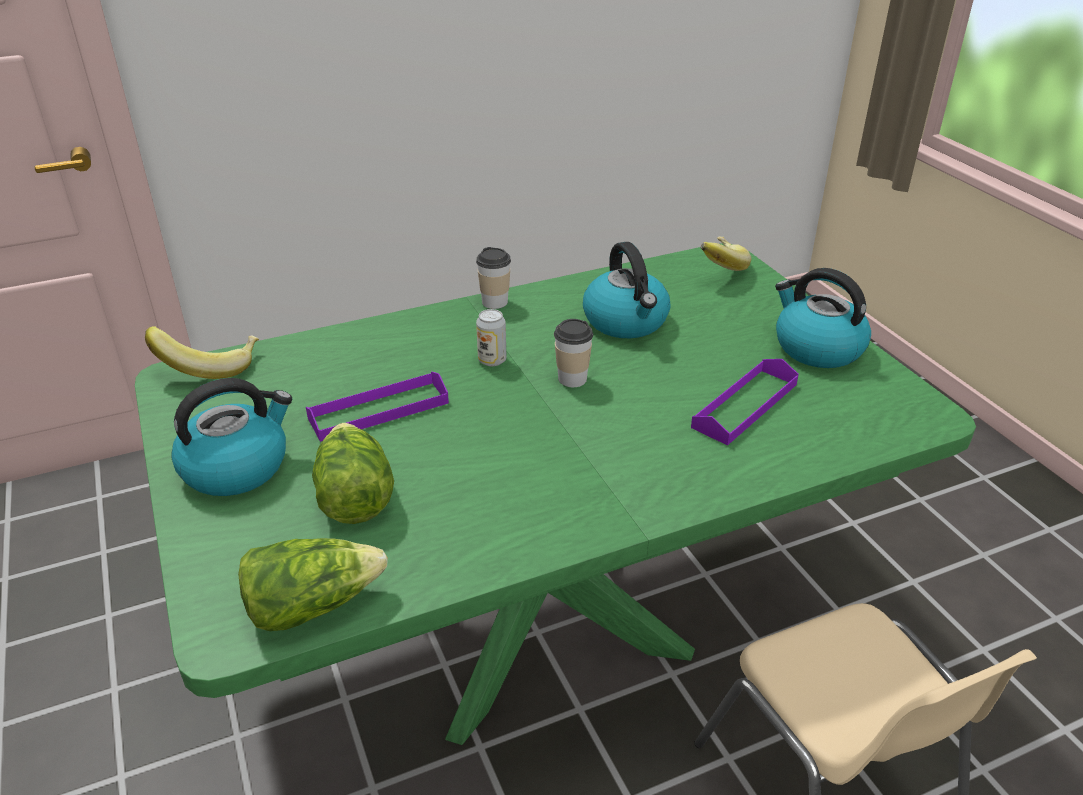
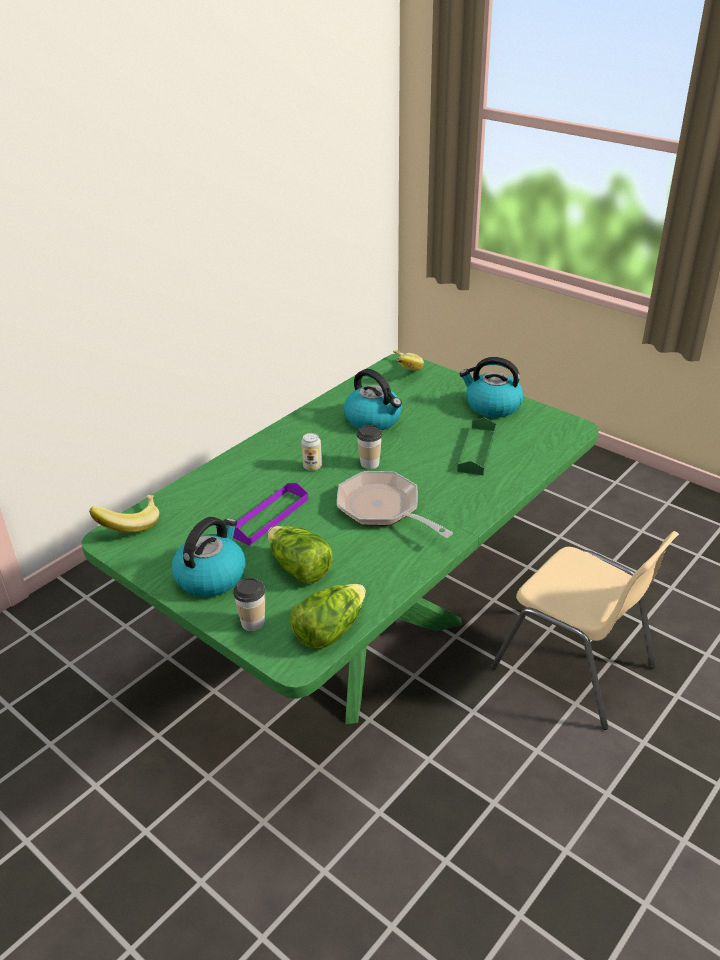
camera: 25 degrees left, 0 degrees up
(495, 302) = (282, 430): cup -> cup (253, 622)
(539, 449) = (383, 509): none -> frying pan
(745, 405) = (477, 450): purple tray -> green tray

